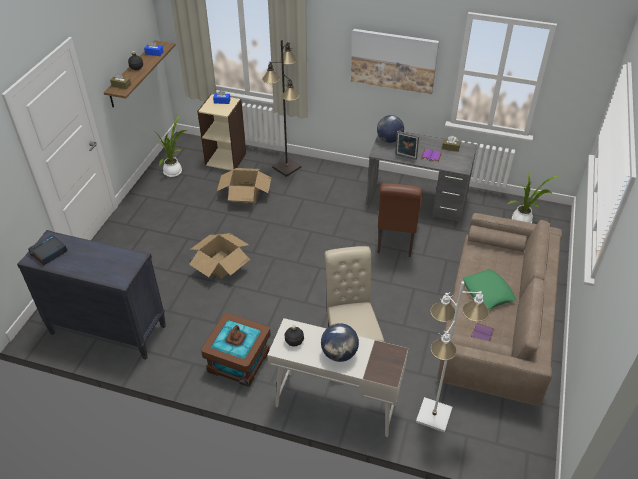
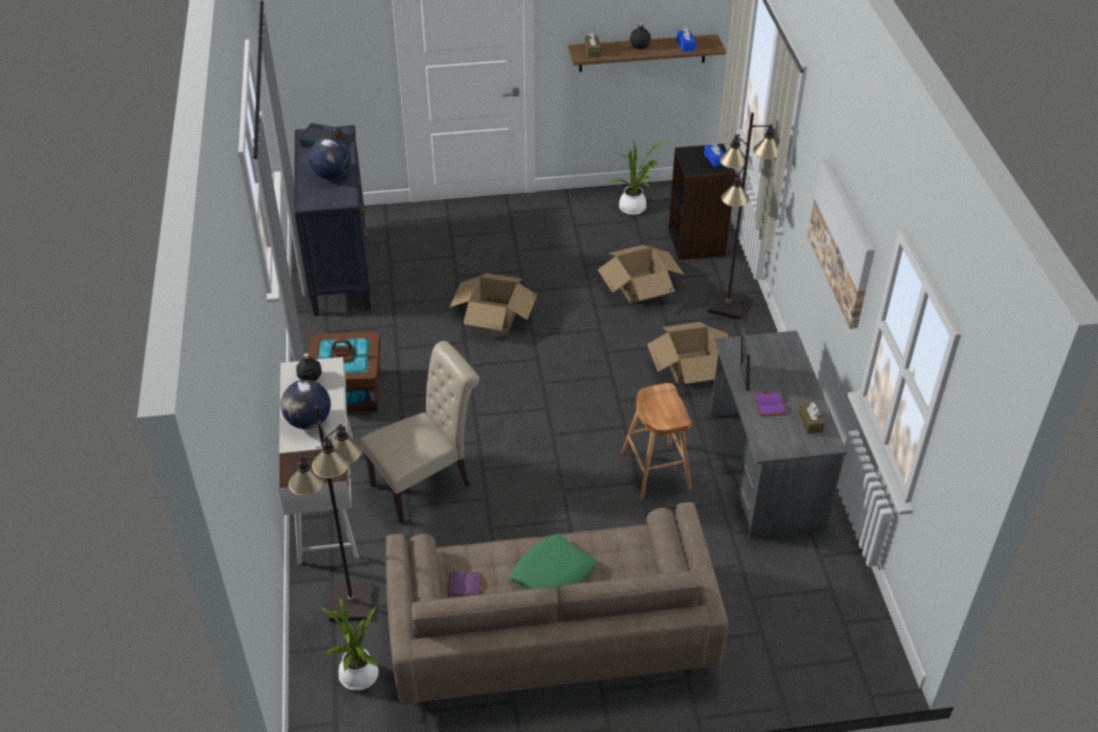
camera: 65 degrees right, 0 degrees up
(226, 159) = (697, 242): beige bookcase -> black bookcase
(325, 198) = (691, 367): none -> cardboard box
(389, 140) = (773, 348): globe -> globe (332, 175)
(395, 240) = (655, 471): brown chair -> brown stool
(434, 415) = (351, 603): white floor lamp -> black floor lamp
(523, 221) = (818, 621): potted plant -> potted plant (358, 678)

